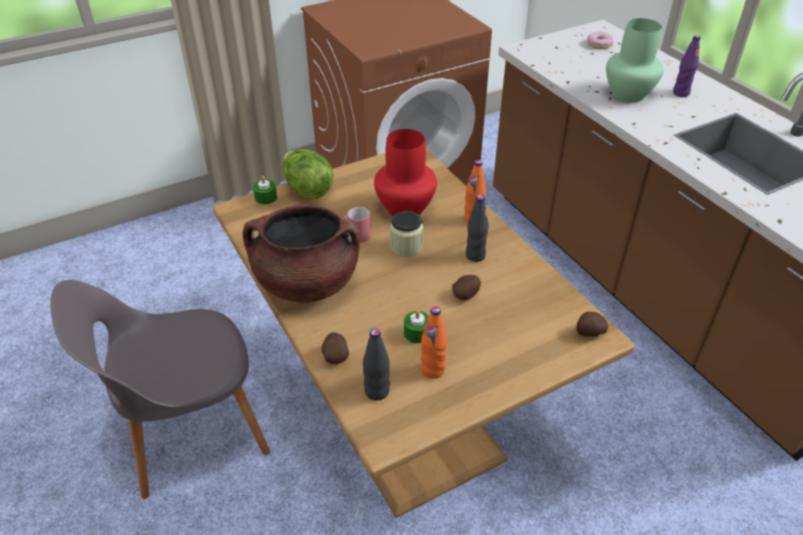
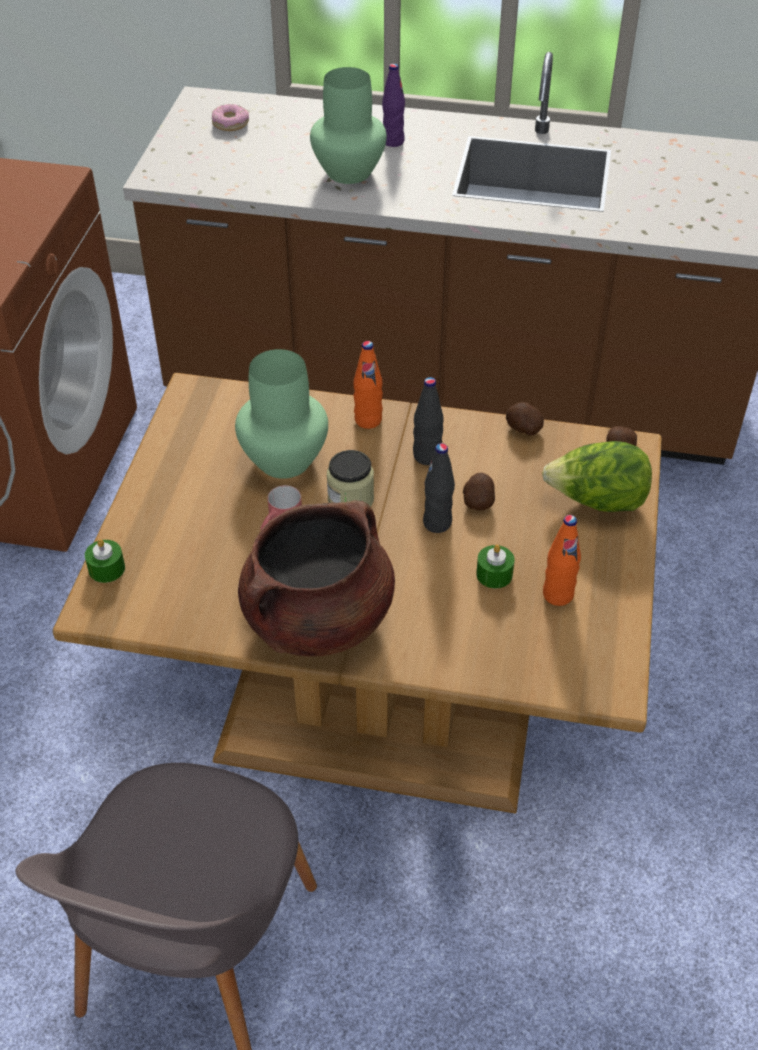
camera: 50 degrees left, 5 degrees up
(307, 189) = (140, 521): lettuce -> lettuce (596, 502)
(335, 355) = (461, 661): potato -> potato (523, 429)
(377, 391) = (546, 656): black bottle -> black bottle (437, 523)
(404, 208) = (282, 460): red vase -> green vase

